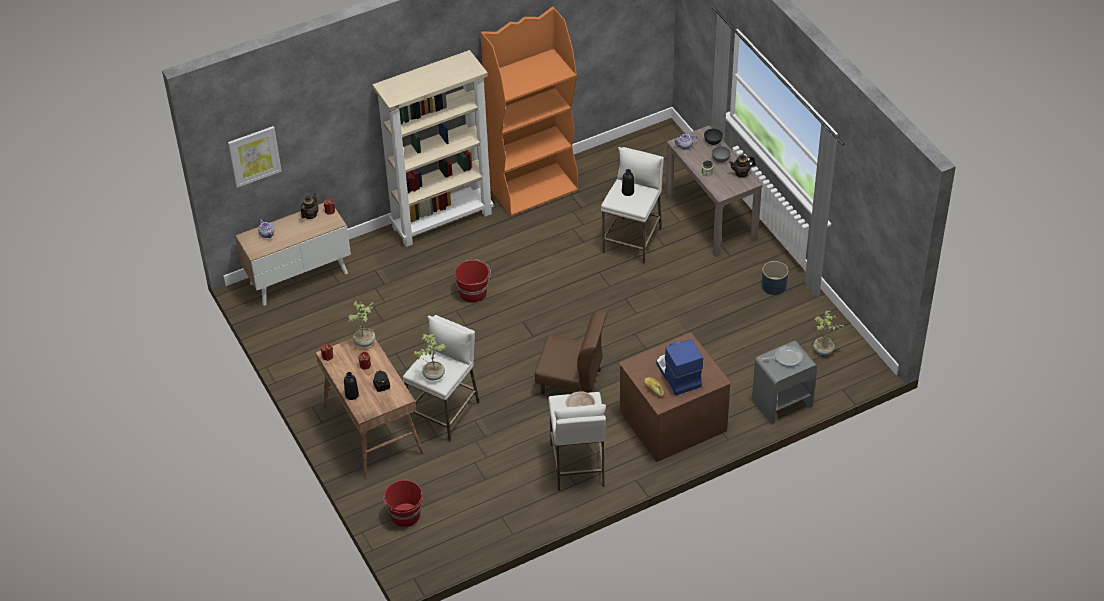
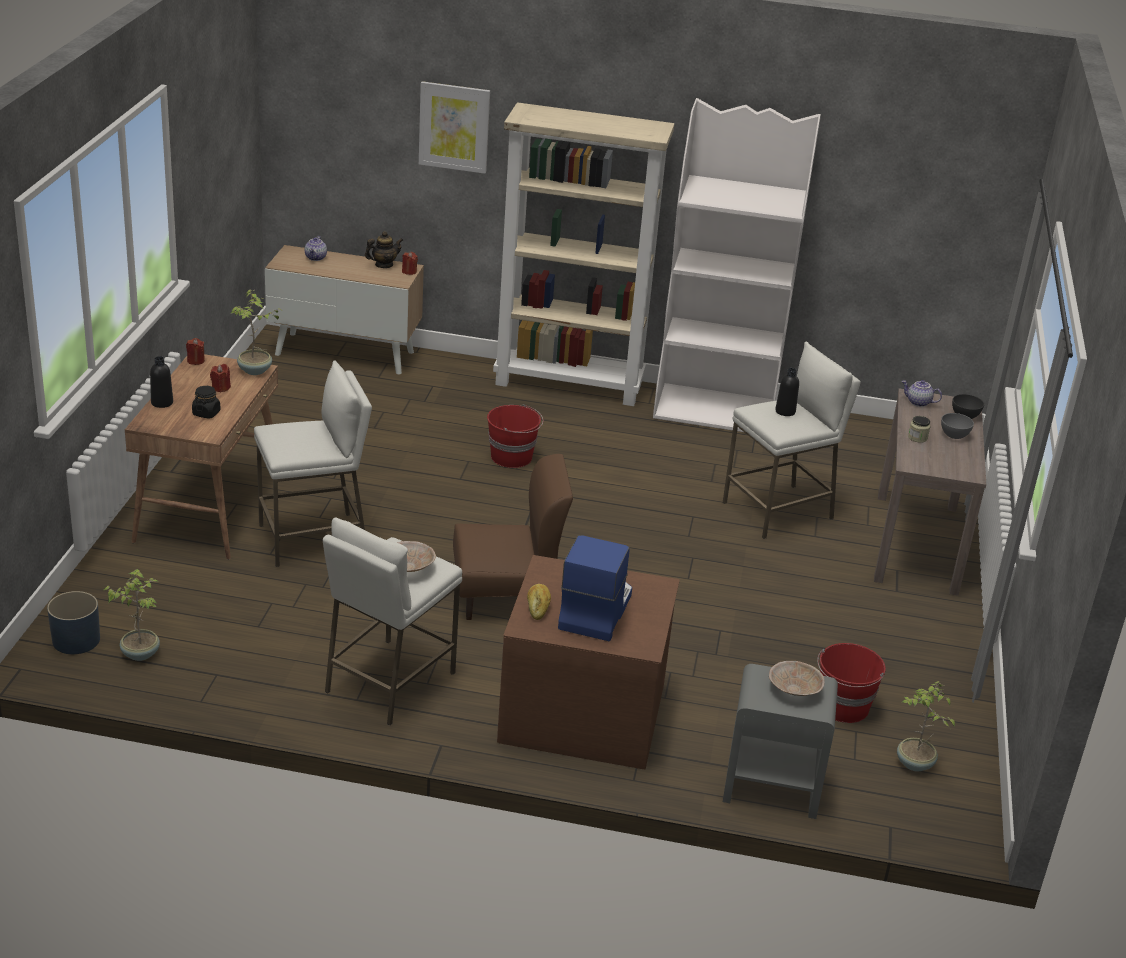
camera: 35 degrees right, 15 degrees down
(254, 156) = (332, 132): picture -> picture (454, 127)
(405, 515) = (114, 604): red bucket -> red bucket (843, 707)
(433, 375) = (286, 441): potted plant -> potted plant (140, 653)
(534, 189) = (715, 411): orange bookcase -> white bookcase
(571, 382) = (506, 596): brown chair -> brown chair turned 60 degrees counterclockwise
(741, 173) = (968, 460): teapot -> none
(774, 286) = (923, 653): blue planter -> blue planter (76, 640)
(786, 357) = (794, 689): frying pan -> beige bowl

